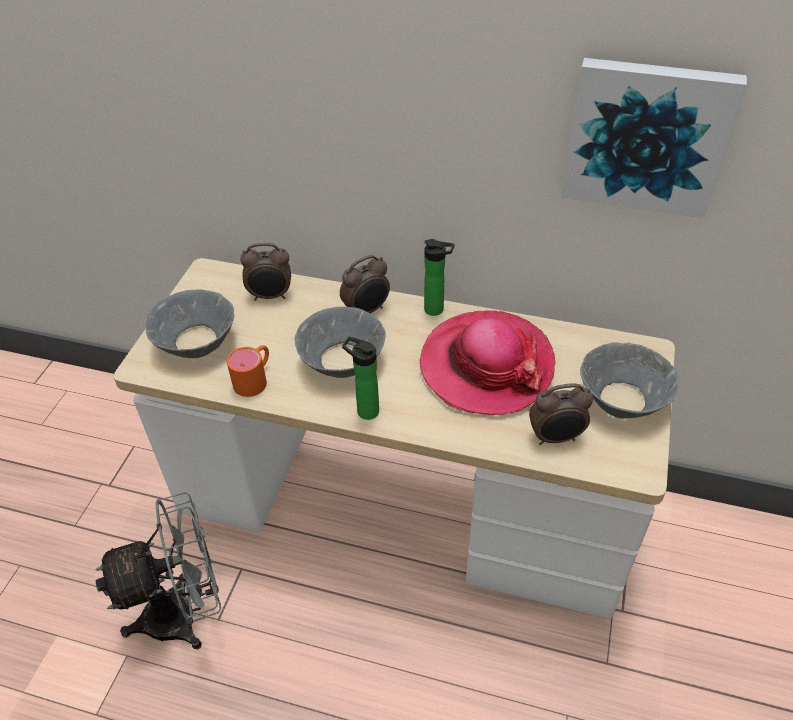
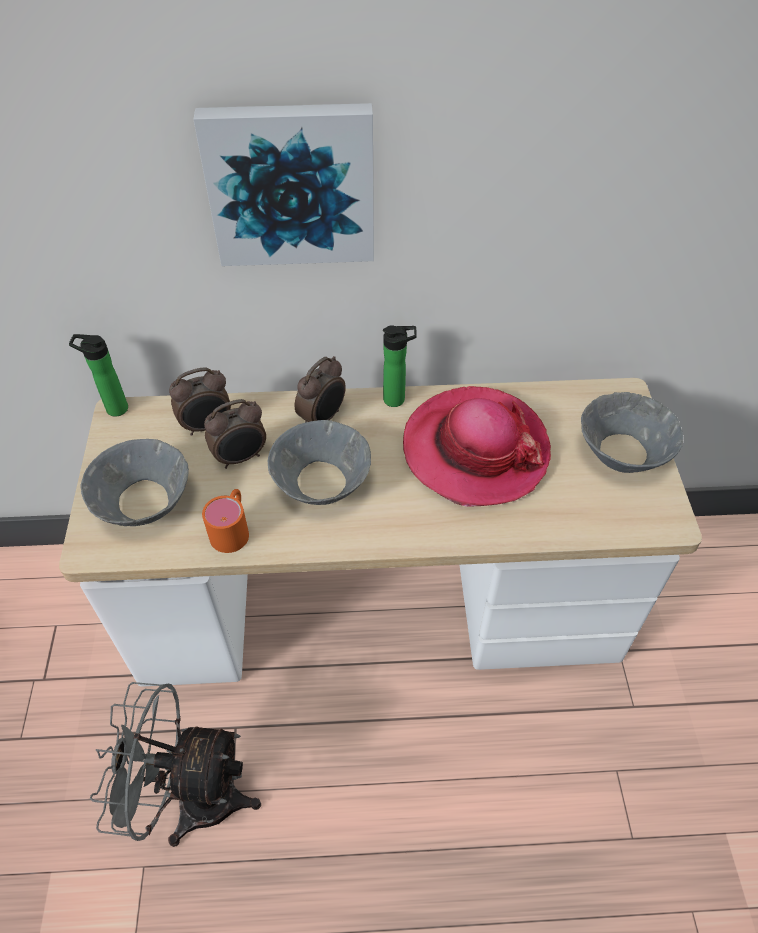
camera: 20 degrees left, 5 degrees up
(185, 614) = (192, 797): grey fan -> grey fan turned 135 degrees counterclockwise
(365, 410) = (371, 533): bottle -> bottle (113, 408)
(556, 438) = (577, 510): alarm clock -> alarm clock (241, 457)
(647, 136) = (619, 174): picture -> picture (291, 184)

